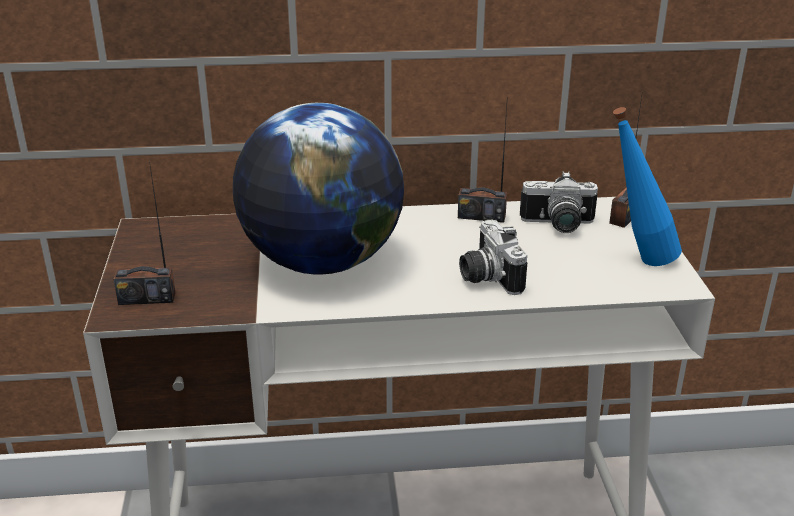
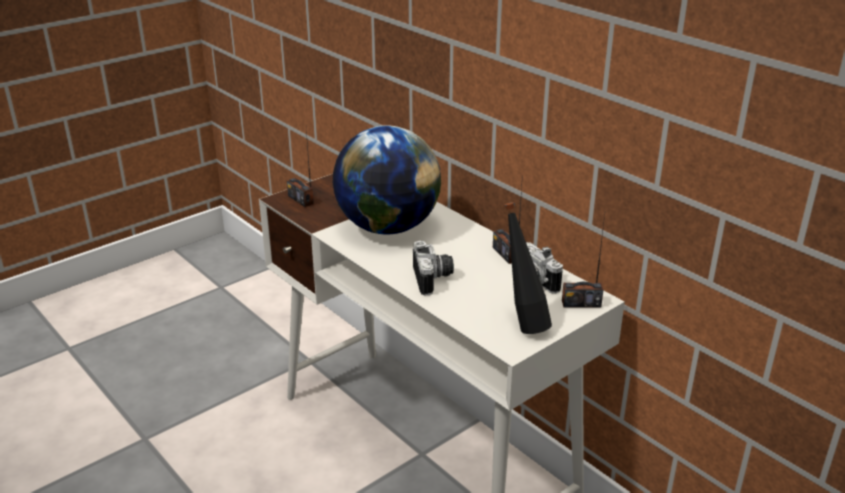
camera: 55 degrees right, 0 degrees up
(486, 277) = (434, 279): camera -> camera turned 135 degrees clockwise
(636, 260) = (522, 324): blue bottle -> black bottle

